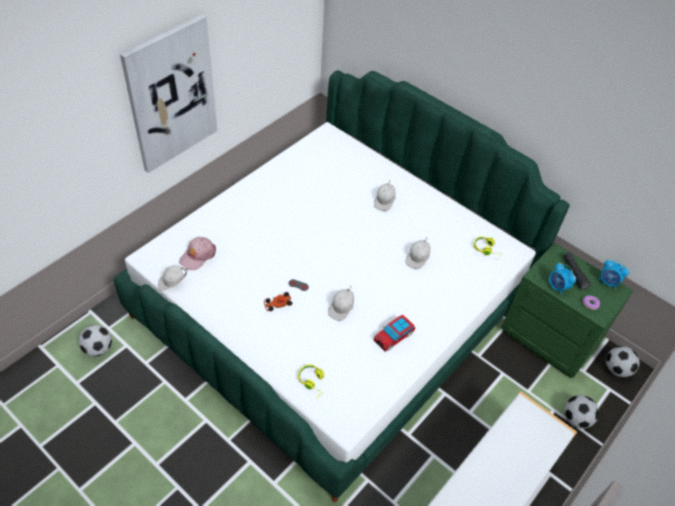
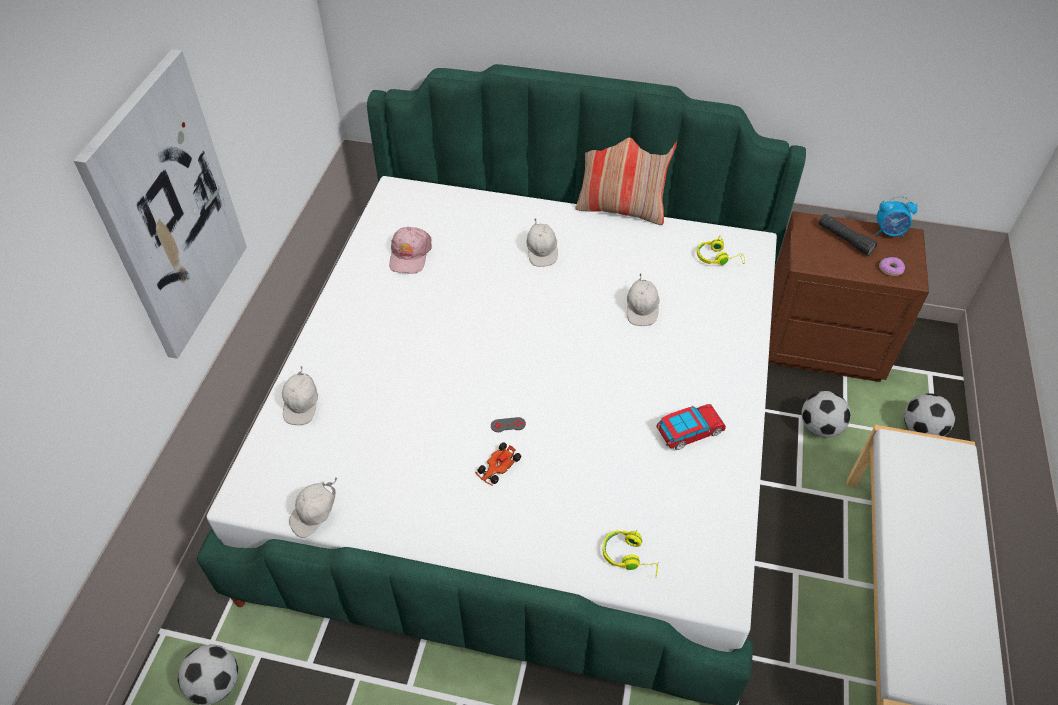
camera: 25 degrees left, 0 degrees up
(197, 256) = (325, 454): pink cap -> pink cap (409, 255)
(341, 309) = (593, 429): white cap -> white cap (303, 405)
(394, 336) = (689, 432): toy car -> toy car turned 135 degrees counterclockwise
(449, 197) = (621, 209): none -> pillow
(549, 337) = (821, 342): green nightstand -> brown nightstand
(557, 287) = (839, 266): alarm clock -> none
(617, 369) = (920, 344): football -> football (820, 427)

